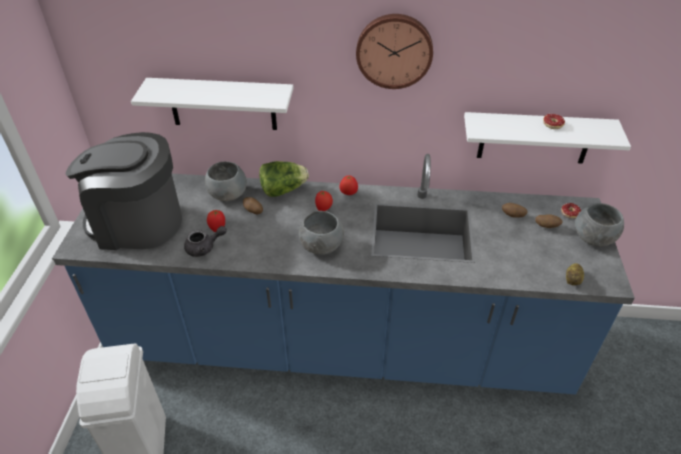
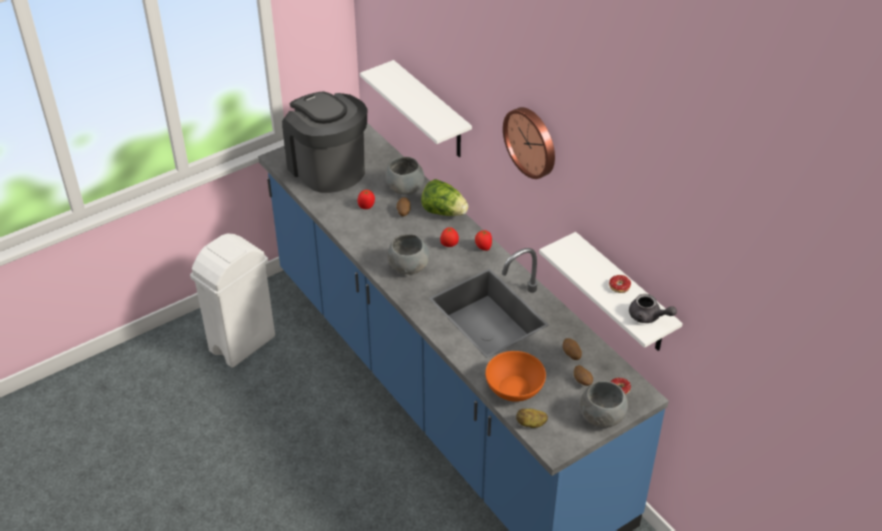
camera: 50 degrees right, 0 degrees up
(204, 248) = (341, 213): grey teapot -> grey teapot (648, 317)
(524, 267) = (514, 388): none -> orange bowl

